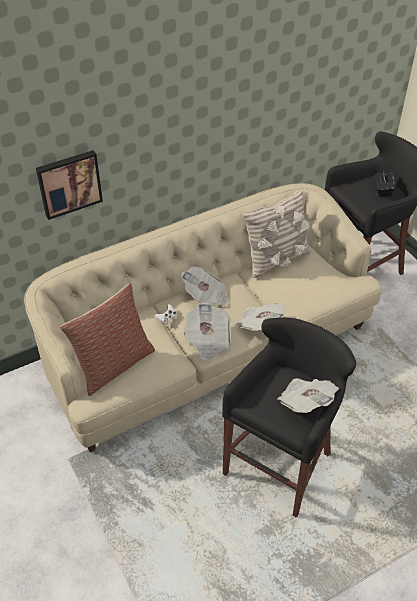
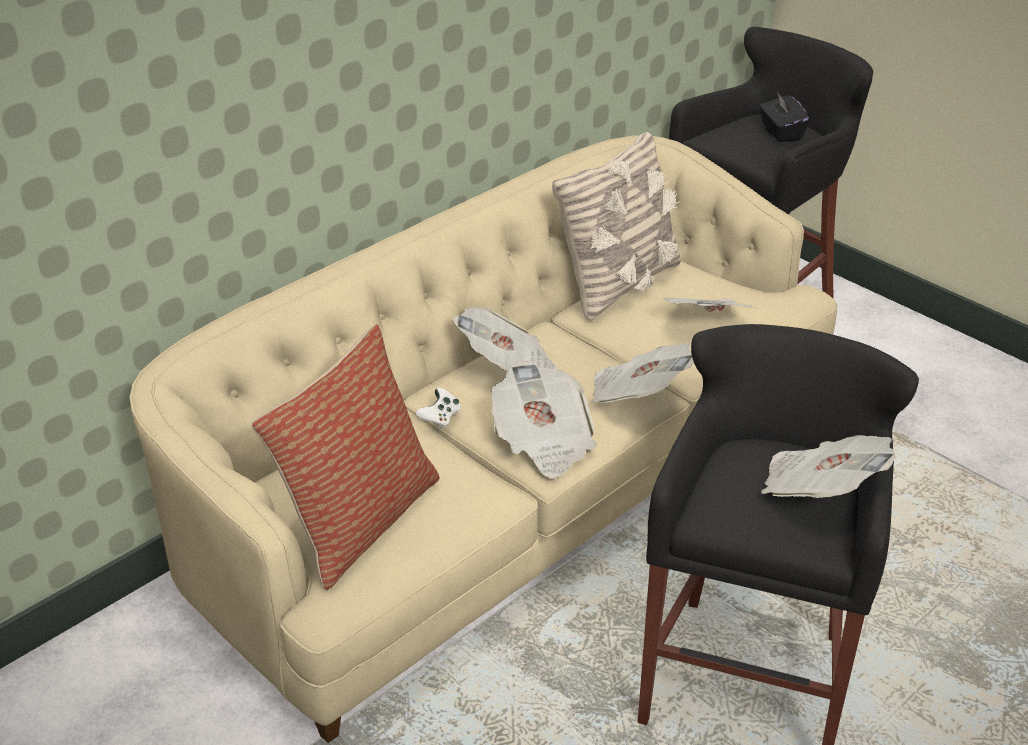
camera: 15 degrees left, 10 degrees down
(69, 183) = (205, 130): picture -> none
(309, 291) = (709, 324): none -> newspaper

